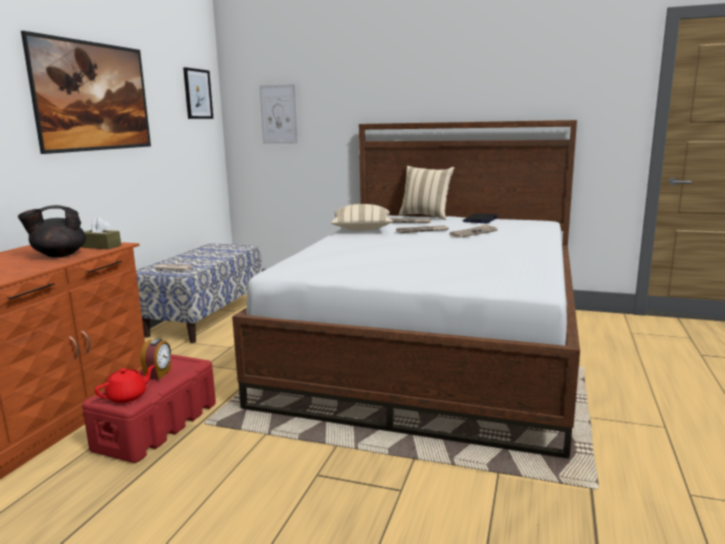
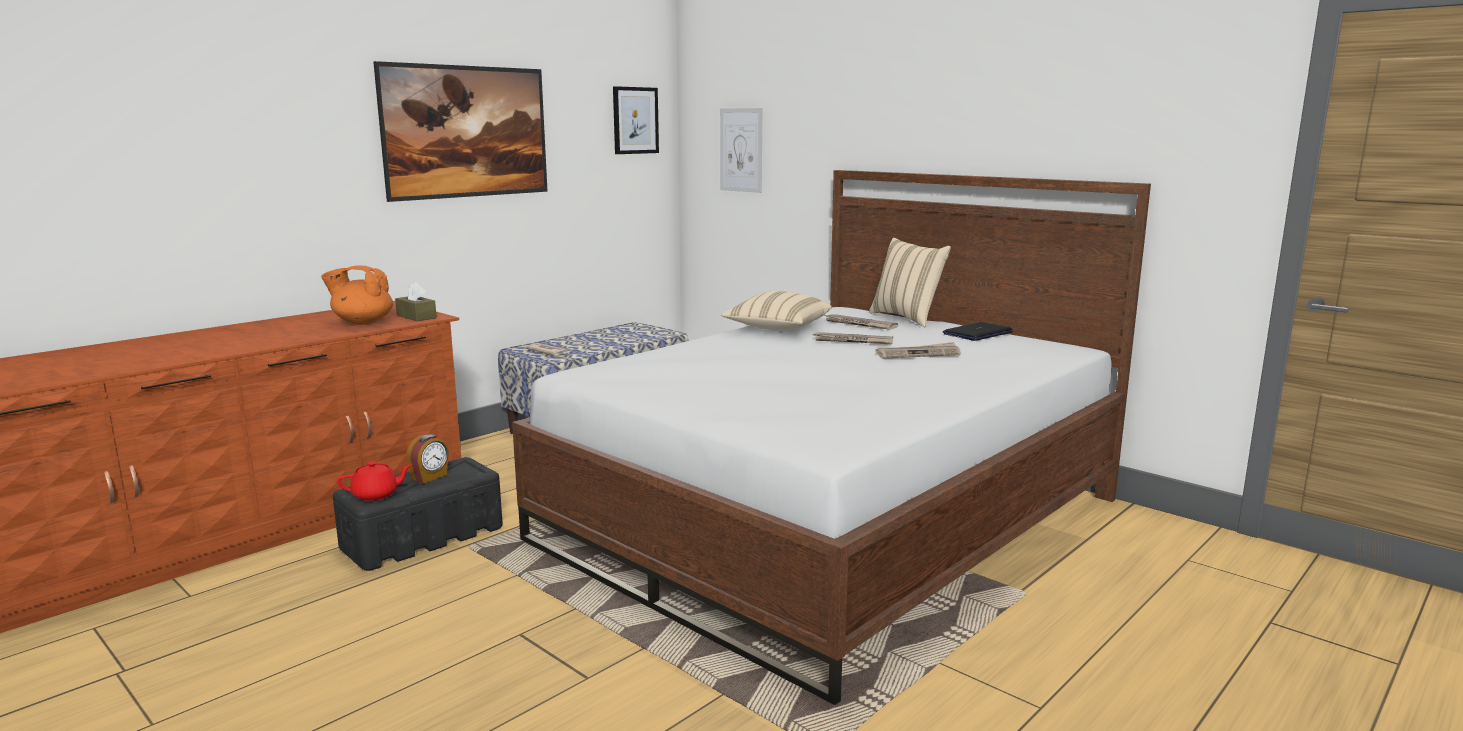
camera: 25 degrees right, 0 degrees up
(59, 255) = (362, 322): black teapot -> orange teapot
(158, 425) = (424, 538): red storage box -> black storage box

